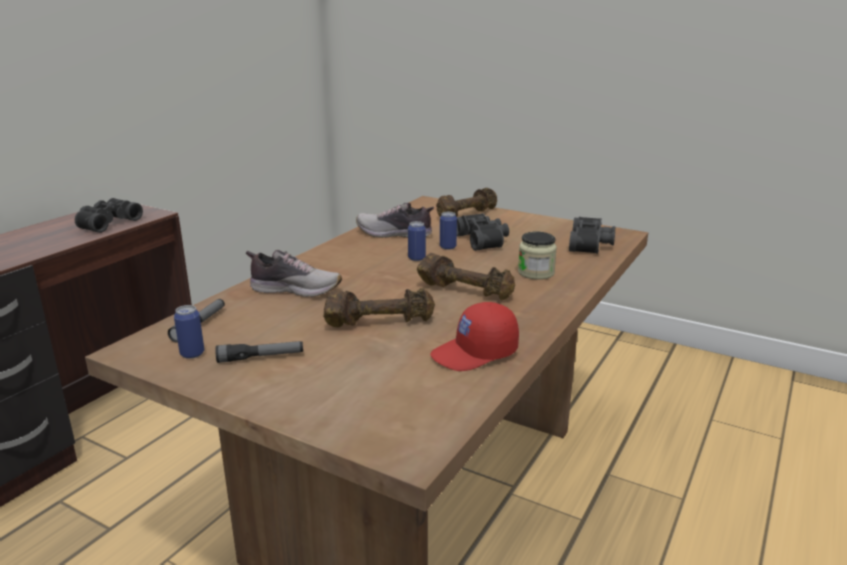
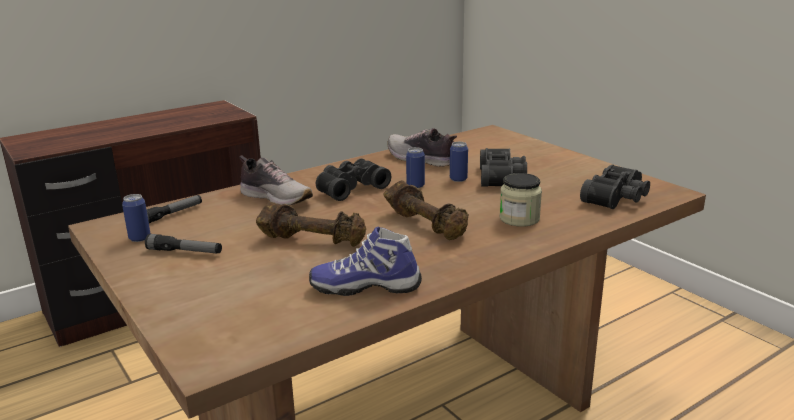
camera: 25 degrees right, 0 degrees up
(106, 223) = (193, 119): black binoculars -> black binoculars (350, 188)
(466, 214) = (514, 149): brown dumbbell -> none
(475, 353) = (365, 286): red cap -> shoe

